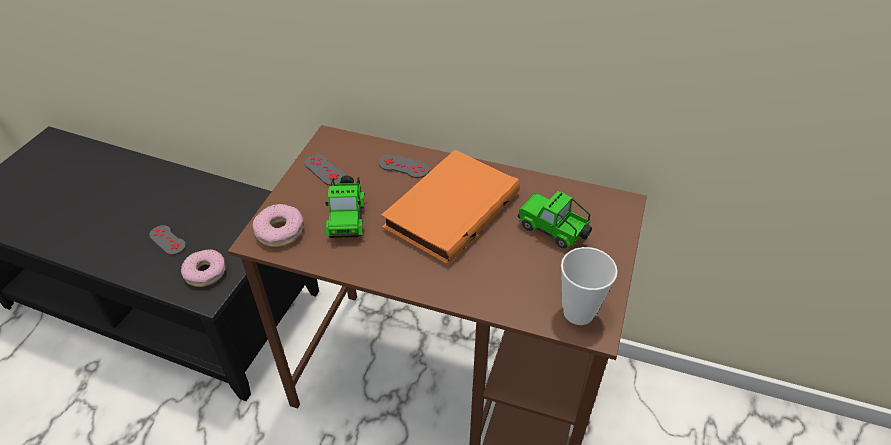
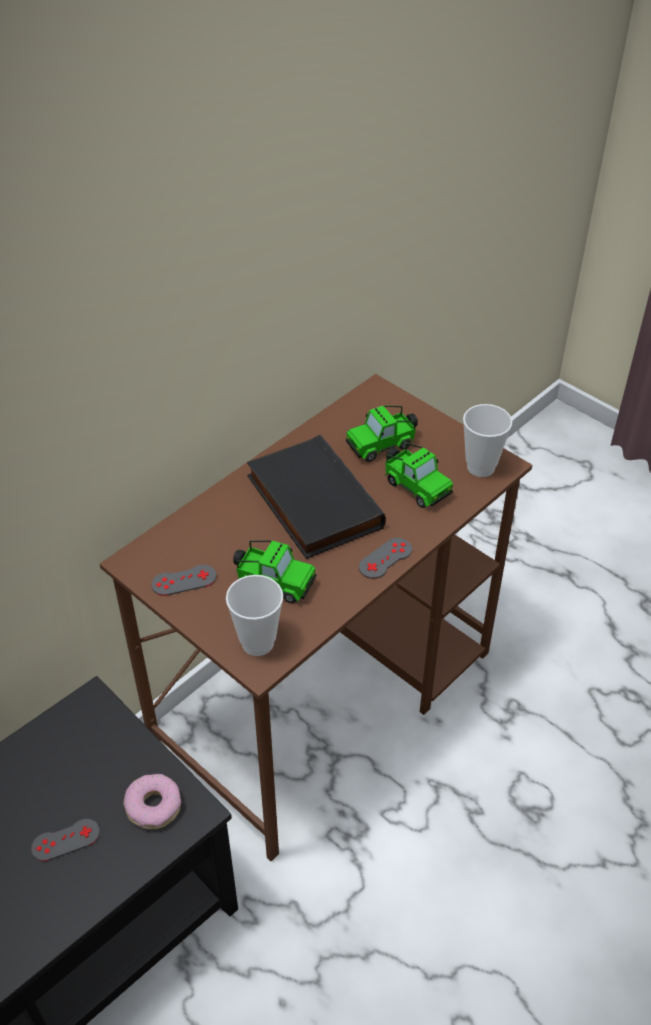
camera: 65 degrees left, 0 degrees up
(279, 231) = (258, 643): donut -> cup
(403, 166) = (225, 516): grey game controller -> grey game controller (385, 558)
(450, 209) = (311, 502): orange book -> black book
(516, 270) = (415, 486): none -> toy car

